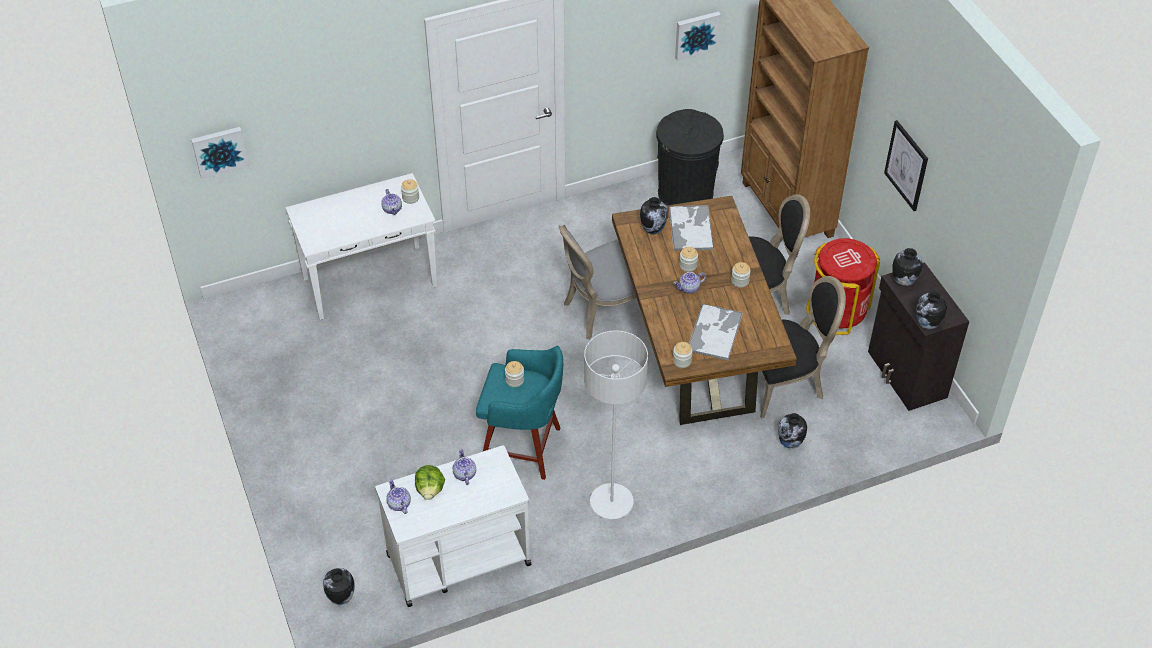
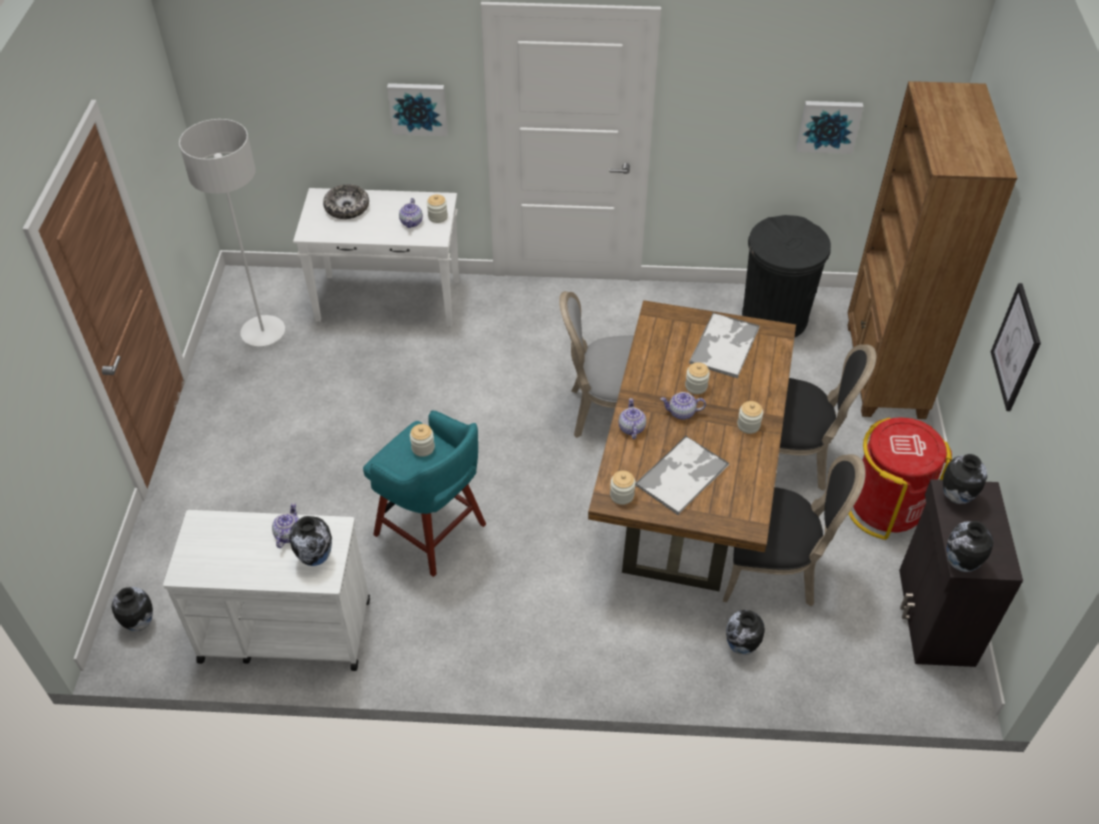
camera: 25 degrees right, 0 degrees up
(219, 151) = (235, 98): picture -> picture (418, 108)
(330, 214) = (347, 207): none -> bowl
(398, 504) = (196, 540): teapot -> teapot (631, 428)
(430, 490) = (240, 538): lettuce -> none
(611, 502) = (490, 633): grey floor lamp -> grey floor lamp (263, 332)
(653, 230) = (679, 333): vase -> vase (316, 558)

